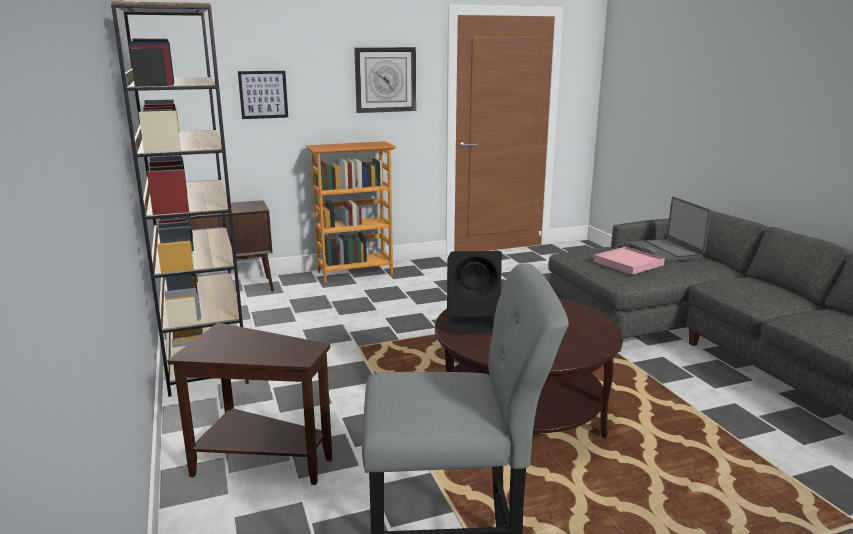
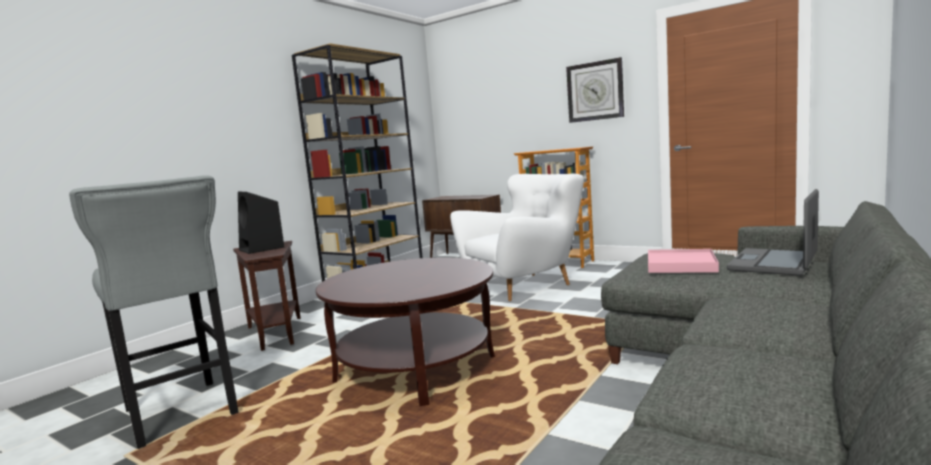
camera: 55 degrees right, 10 degrees down
(263, 94) = (502, 114): picture -> none
(390, 308) = (524, 286): none -> white armchair
(474, 323) = (389, 268): black speaker -> black speaker (262, 248)

